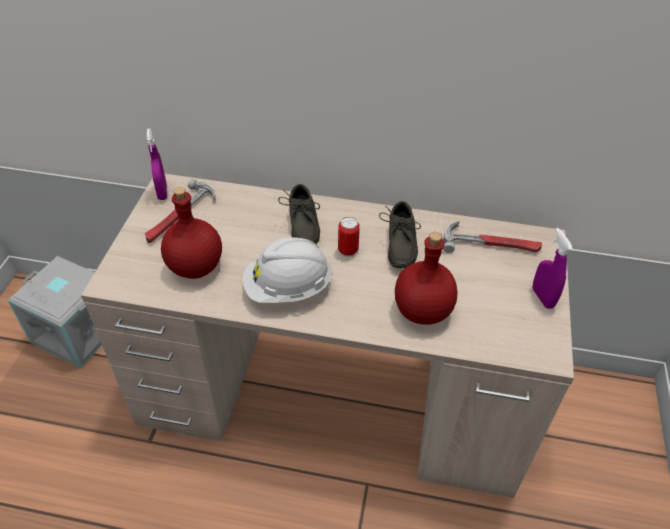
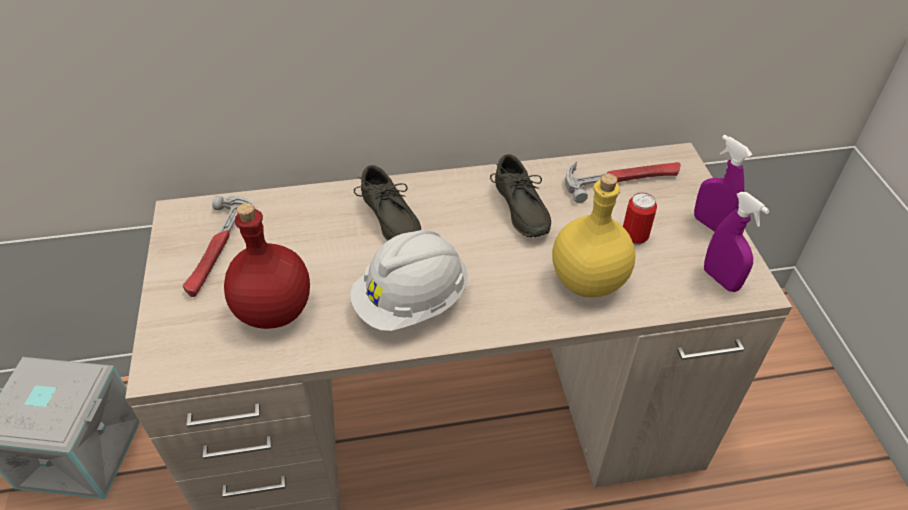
camera: 20 degrees left, 0 degrees up
(162, 192) = (179, 225): purple spray bottle -> purple spray bottle (720, 279)
(348, 251) = (461, 233): can -> can (634, 238)
(422, 312) = (588, 282): red bottle -> yellow bottle

